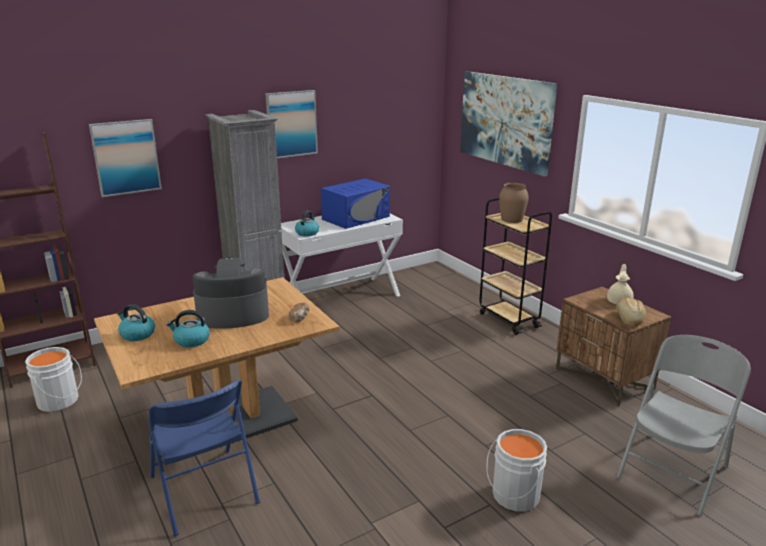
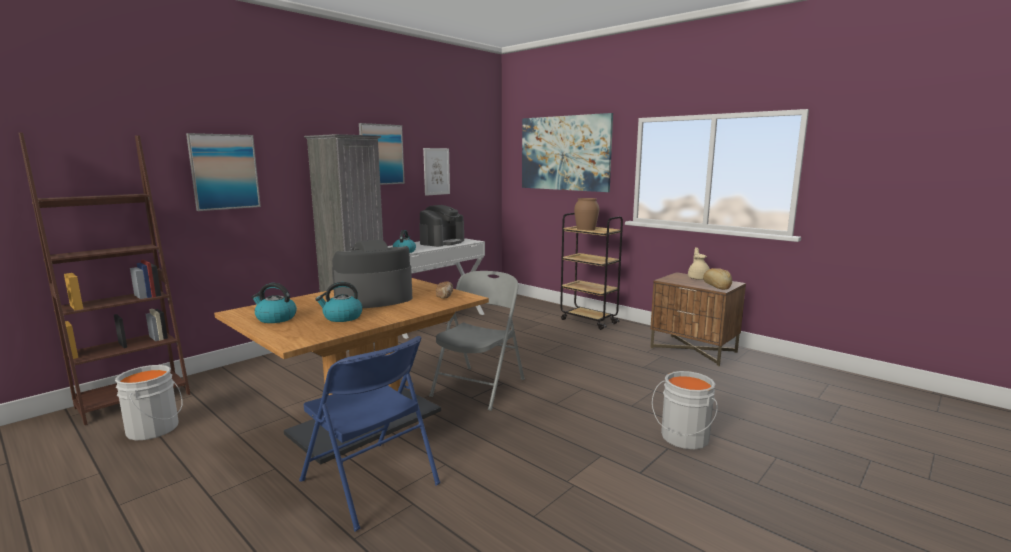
camera: 15 degrees left, 10 degrees down
(356, 218) = (442, 242): blue microwave -> coffee machine
(357, 136) = (436, 171): none -> picture
(673, 472) = (796, 402): grey chair -> grey chair (479, 387)

